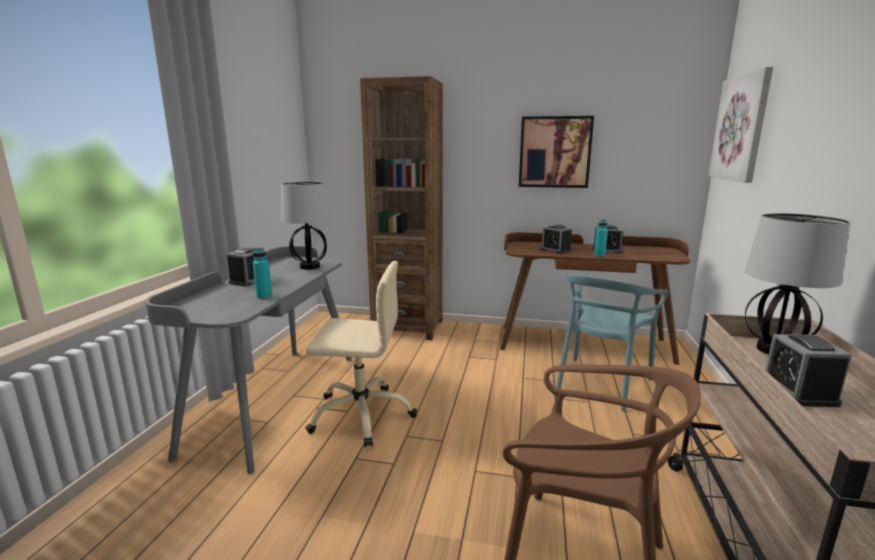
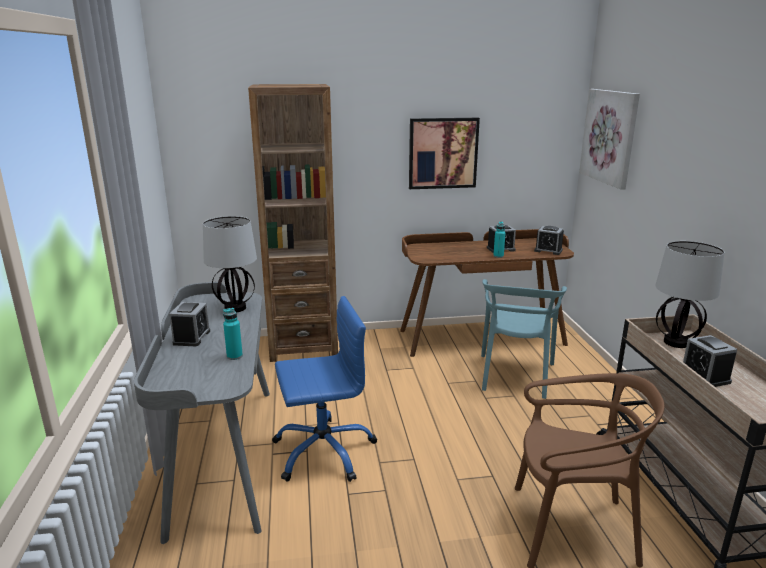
camera: 20 degrees left, 5 degrees up
(362, 414) = (323, 451): beige office chair -> blue office chair
(555, 250) = (456, 253): alarm clock -> alarm clock (548, 250)

